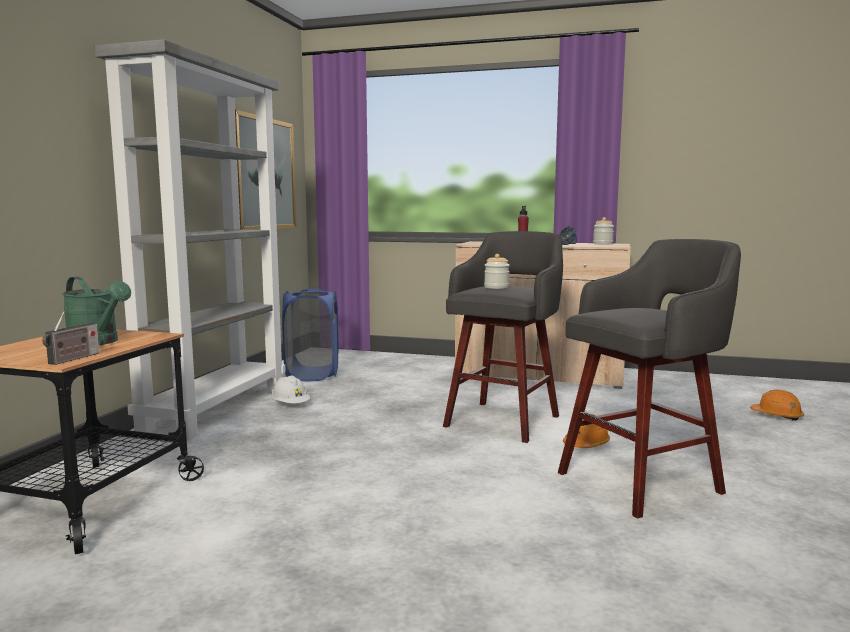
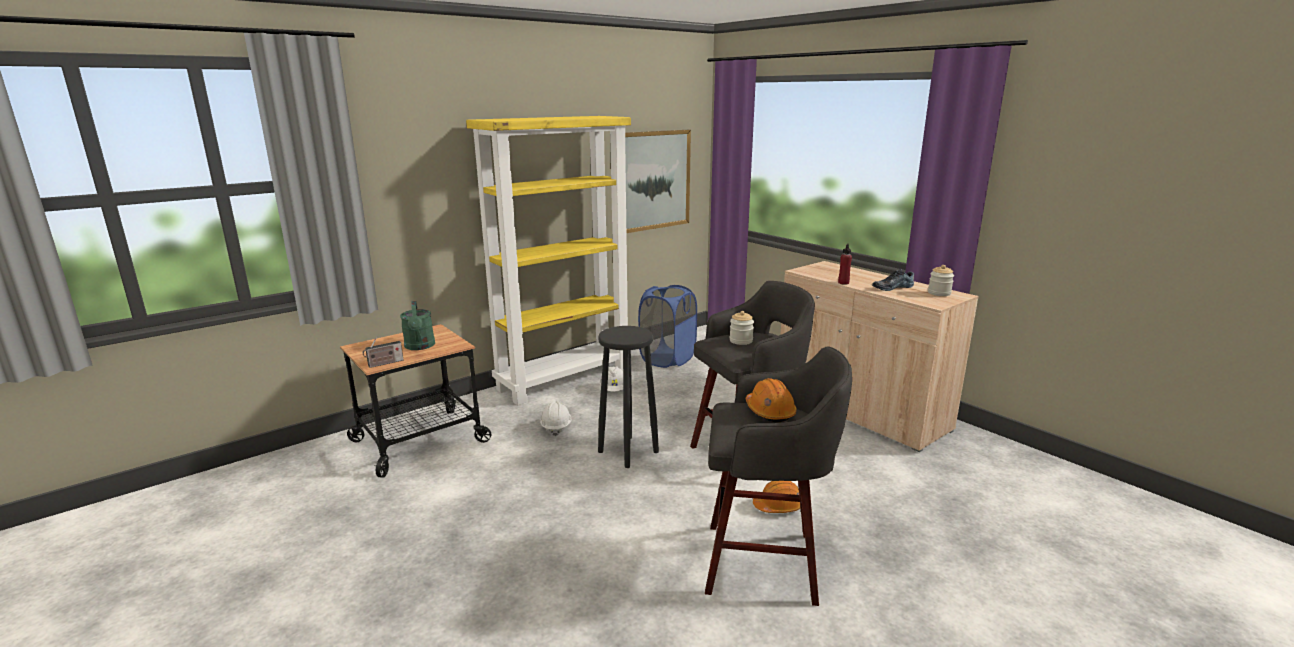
camera: 35 degrees right, 10 degrees up
(216, 408) = (565, 379): grey bookcase -> yellow bookcase
(271, 446) = (556, 427): none -> white hard hat
(387, 445) = (627, 452): none -> black stool
(777, 415) = (1044, 544): orange hard hat -> orange hard hat (770, 411)

